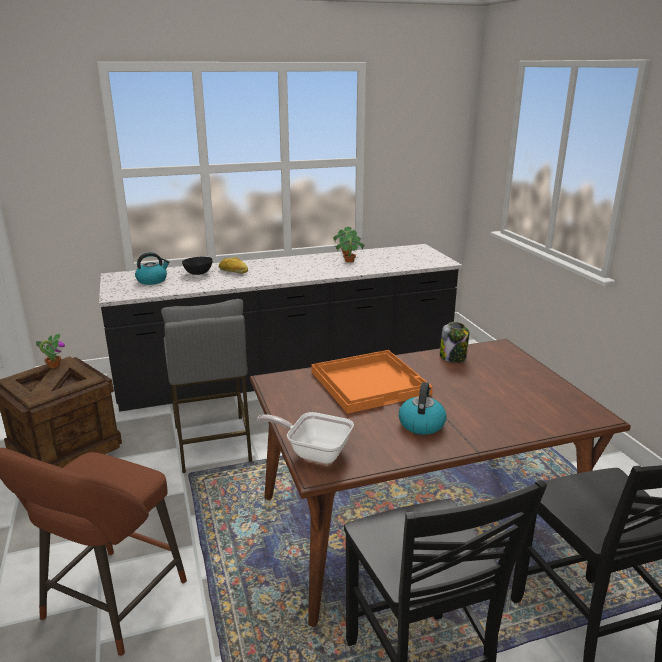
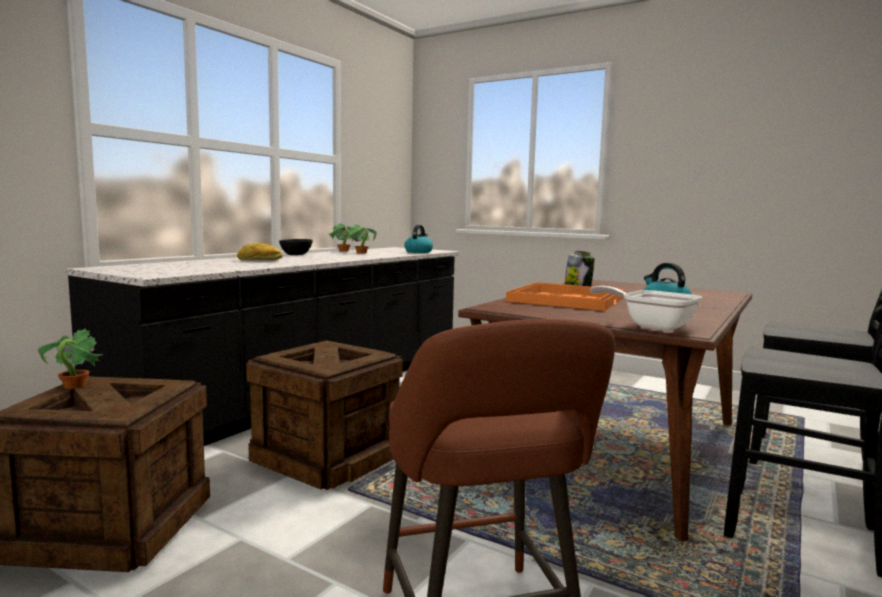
camera: 40 degrees left, 15 degrees down
(152, 280) = (171, 267): kettle -> kettle (418, 252)
(199, 273) = (220, 262): black bowl -> black bowl (297, 255)
(212, 443) = (327, 459): grey stool -> crate
(314, 452) = (651, 326): frying pan -> frying pan turned 60 degrees clockwise

